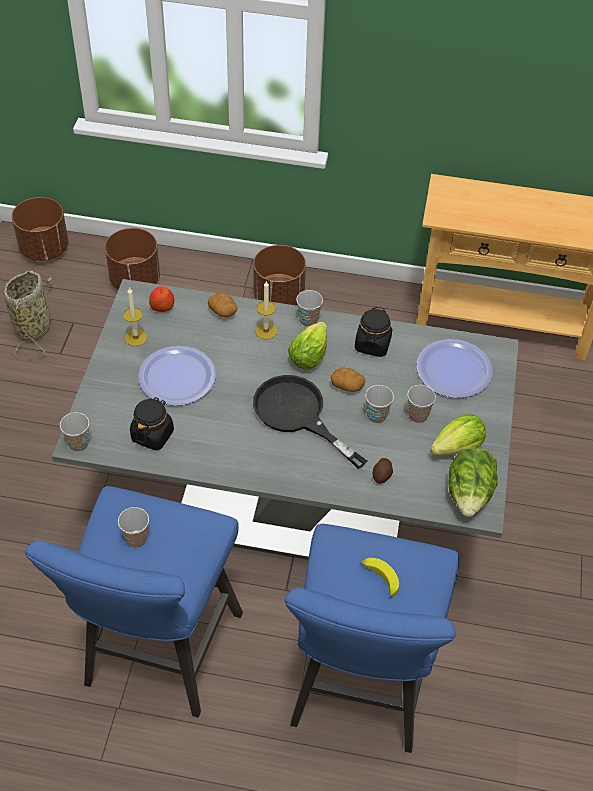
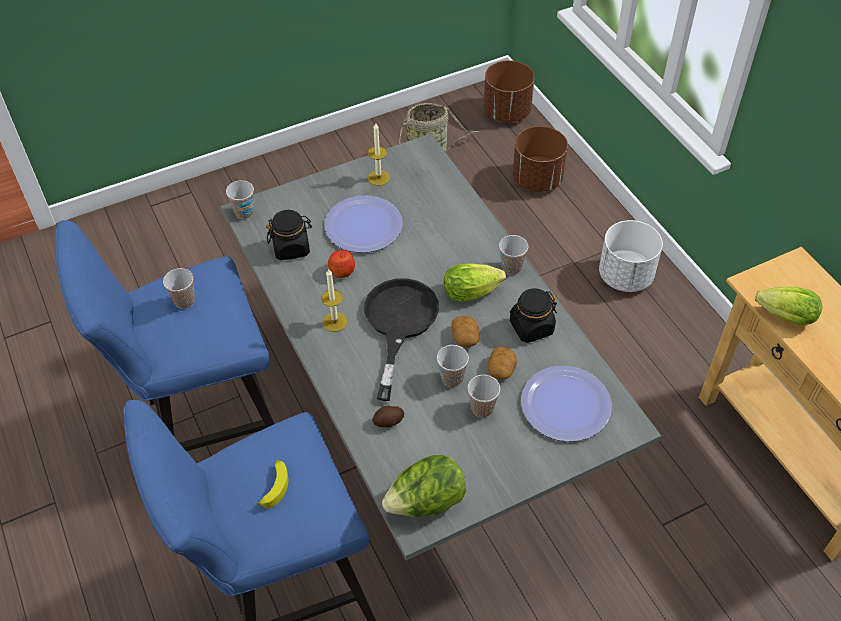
camera: 55 degrees right, 0 degrees up
(162, 306) = (426, 172): apple -> apple (342, 271)
(223, 311) = (461, 209): potato -> potato (501, 369)
(266, 331) = (469, 248): candle -> candle (335, 322)
(279, 297) = (625, 276): brown planter -> white planter
(454, 449) = (470, 459): lettuce -> lettuce (782, 316)

